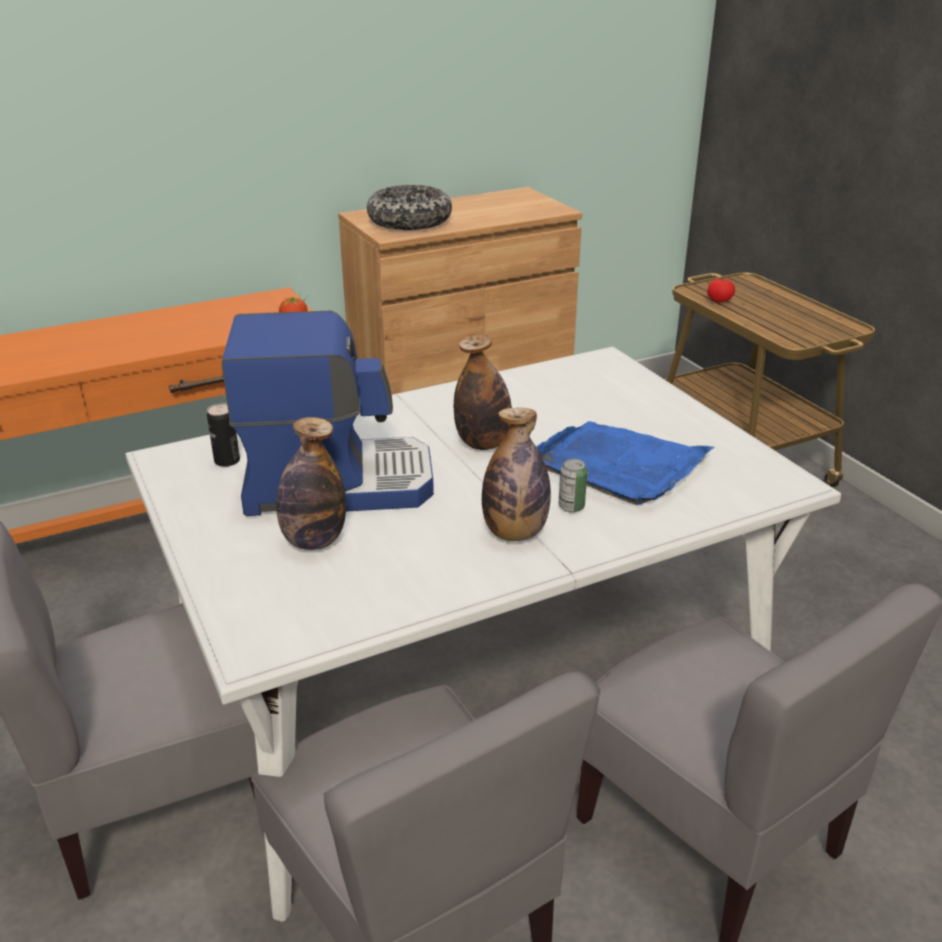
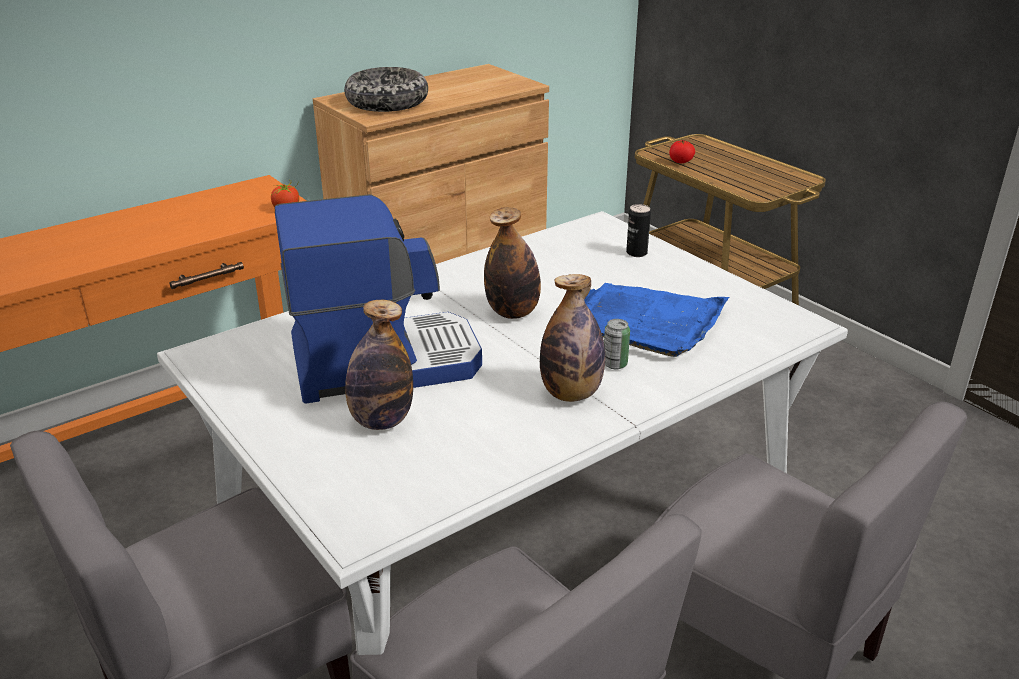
camera: 10 degrees left, 0 degrees up
(227, 461) = (266, 351): can -> can (636, 253)

